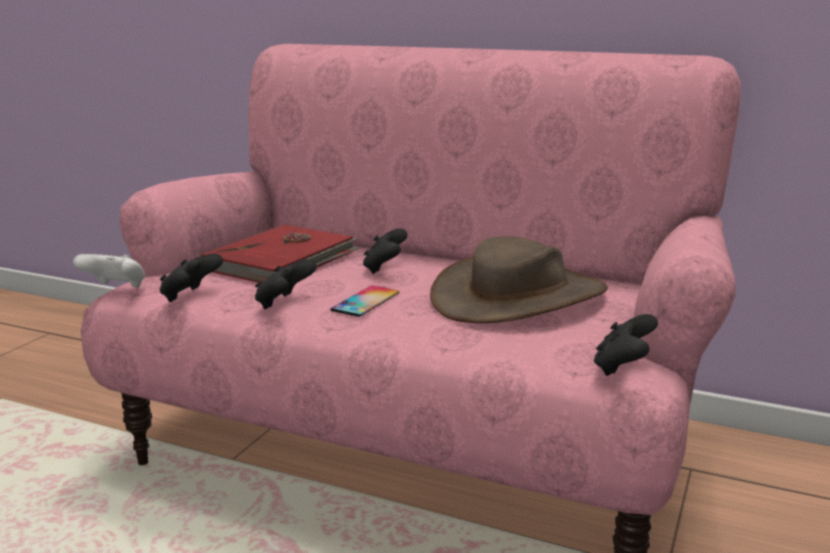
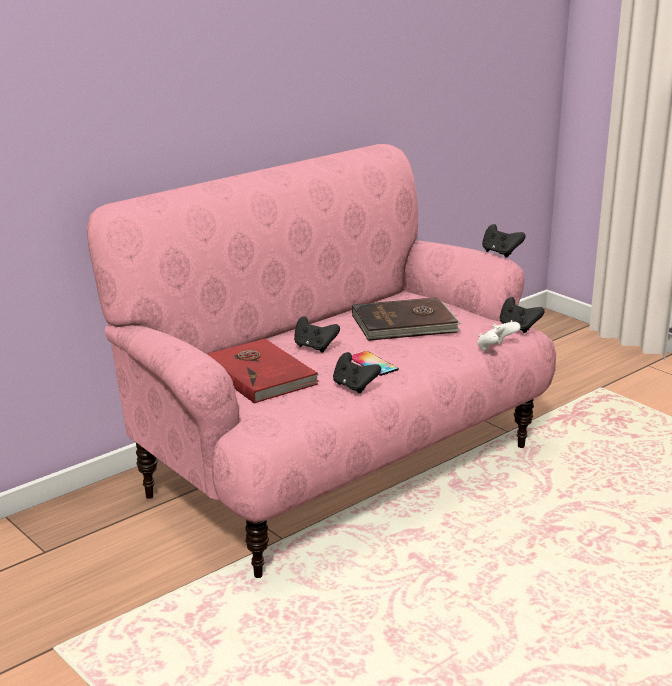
camera: 65 degrees left, 5 degrees up
(116, 289) = (261, 438): white game controller -> white game controller (495, 349)
(190, 296) = (309, 414): black game controller -> black game controller (500, 253)
(519, 297) = (405, 324): brown hat -> brown book

